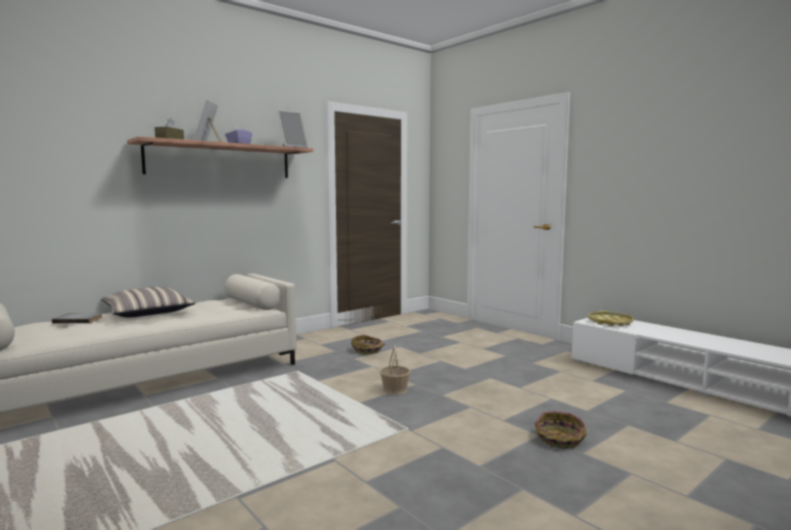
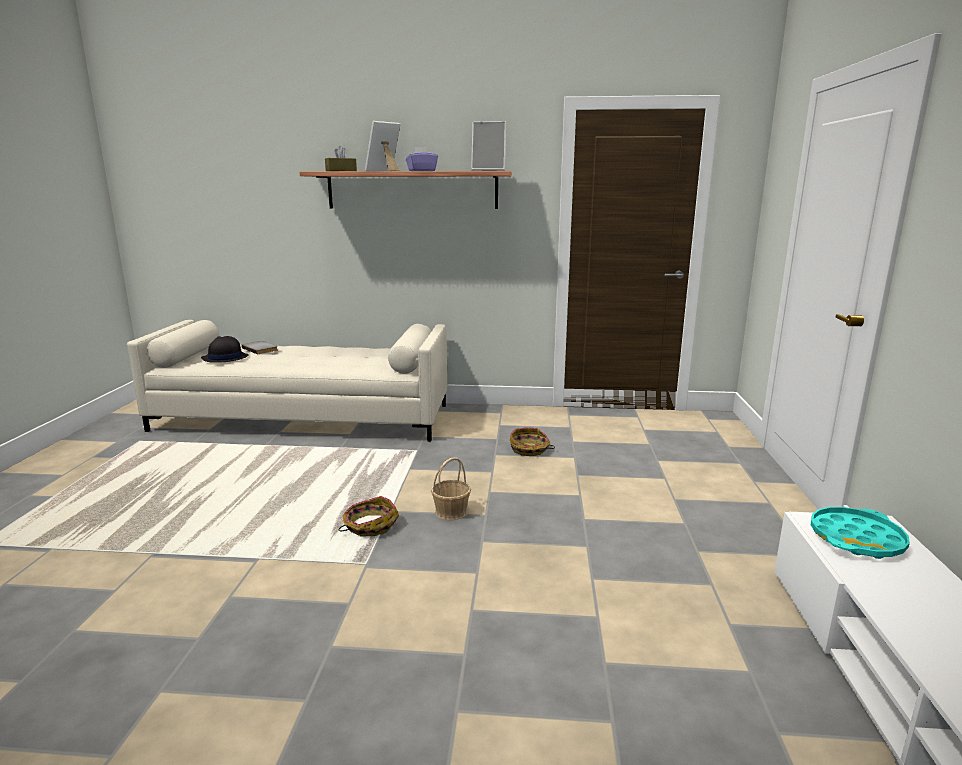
camera: 45 degrees right, 10 degrees up
(58, 331) = (224, 358): none -> black hat
(147, 312) = (316, 352): pillow -> none
(559, 439) = (472, 675): basket -> basket (369, 526)
(610, 322) = (856, 539): yellow tray -> turquoise tray

